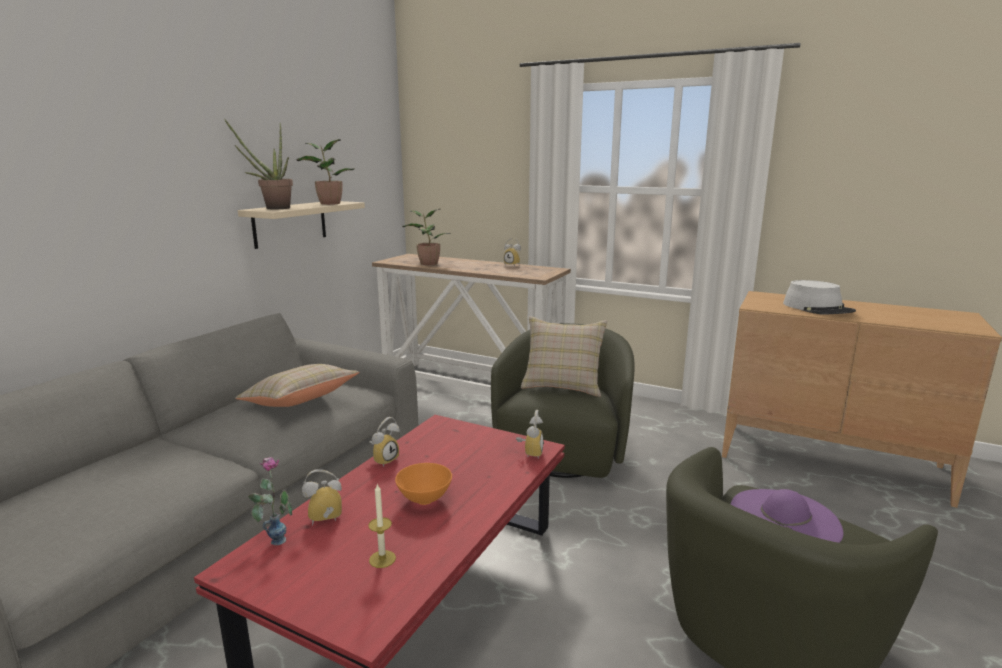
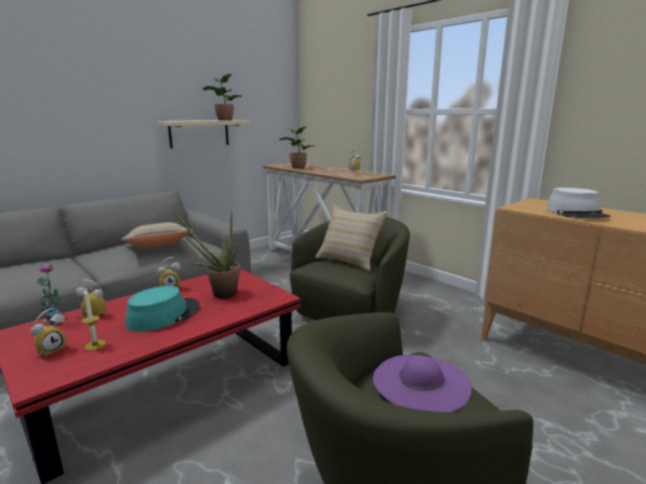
camera: 20 degrees right, 0 degrees up
(272, 208) = (179, 120): potted plant -> potted plant (219, 294)
(424, 500) = (163, 315): orange bowl -> turquoise hat
(530, 453) = (268, 299): alarm clock -> alarm clock (51, 349)

